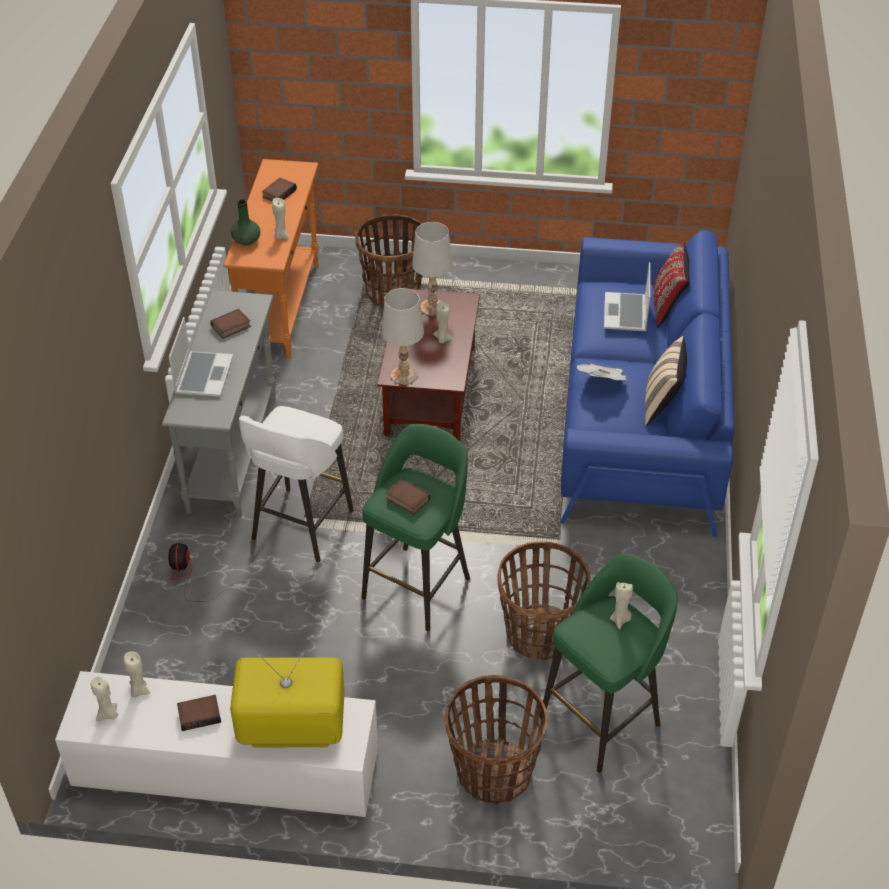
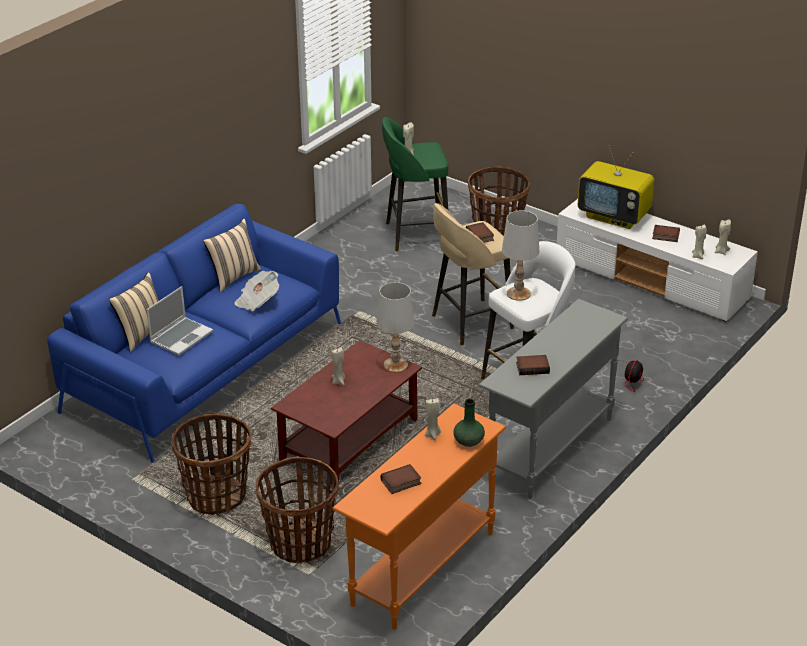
camera: 150 degrees left, 10 degrees down
(203, 375) = (577, 339): laptop -> none
(418, 586) = (470, 322): green stool -> beige stool
(433, 307) = (322, 409): white table lamp -> white table lamp (518, 293)
(540, 634) = (414, 277): basket -> basket (216, 496)
(668, 308) = (141, 334): red pillow -> beige pillow

